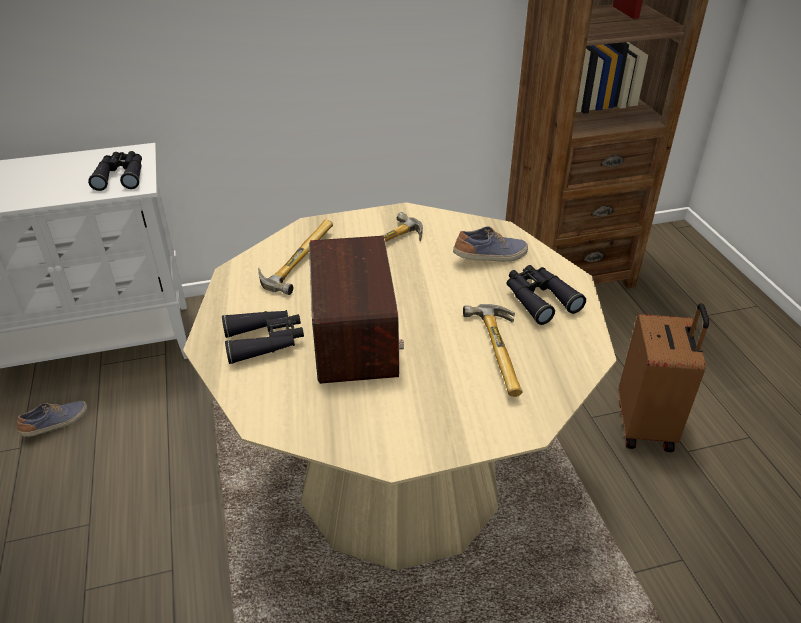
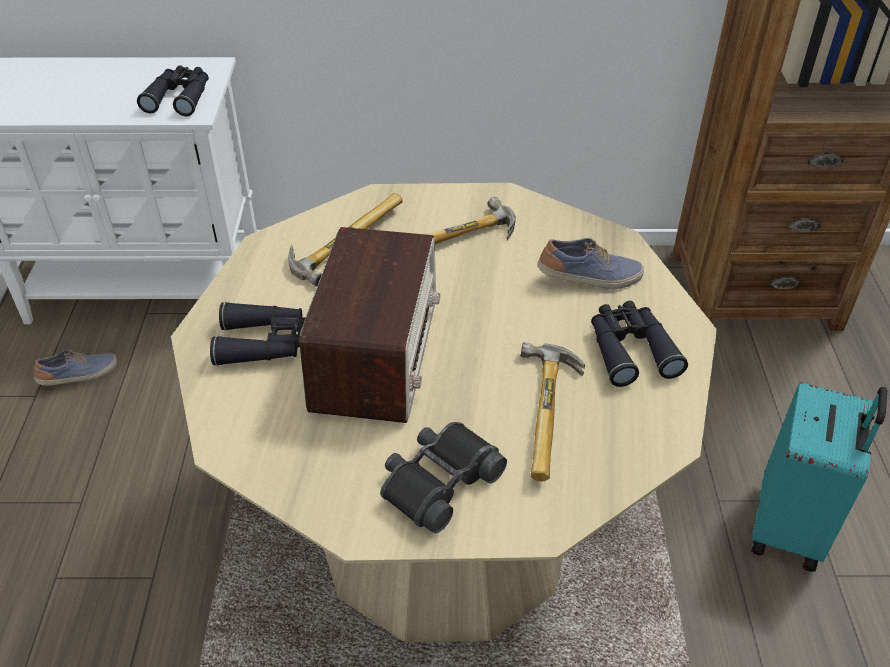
camera: 15 degrees right, 5 degrees up
(439, 413) = (439, 481): none -> black binoculars
(646, 425) = (790, 528): brown suitcase -> turquoise suitcase

